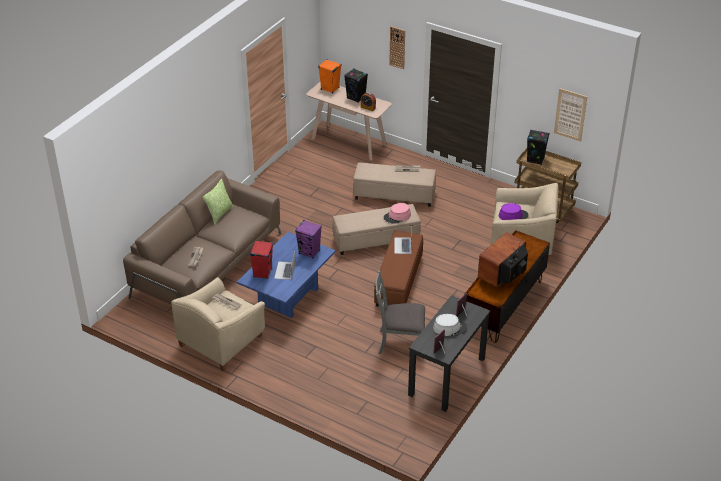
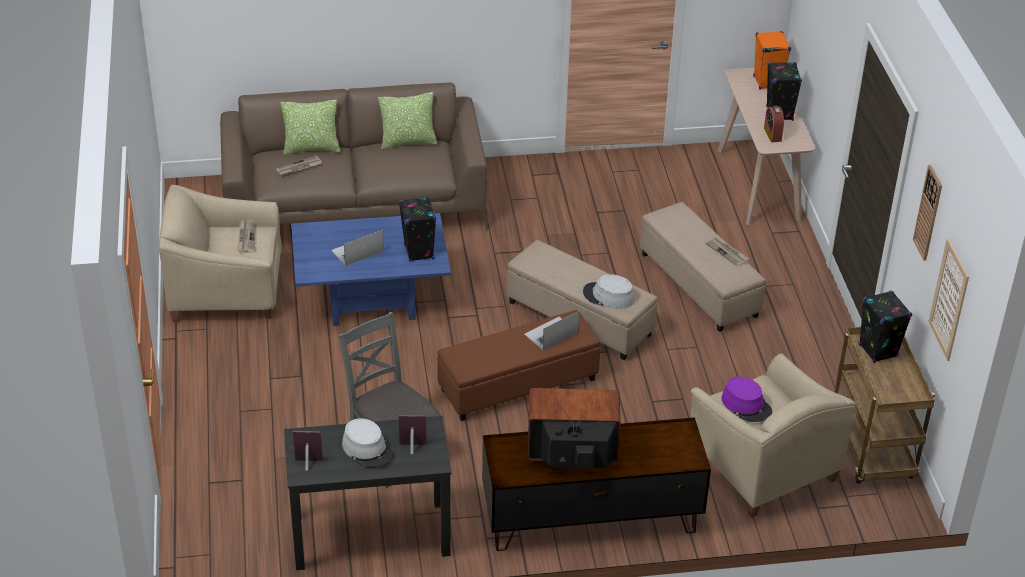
camera: 50 degrees right, 0 degrees up
(183, 246) = (311, 148): none -> pillow
(262, 273) = (331, 235): red speaker -> none
(309, 252) = (419, 252): purple speaker -> black speaker
(397, 47) = (839, 52): wall clock -> wall clock (928, 212)
(397, 216) = (608, 296): pink hat -> grey hat

